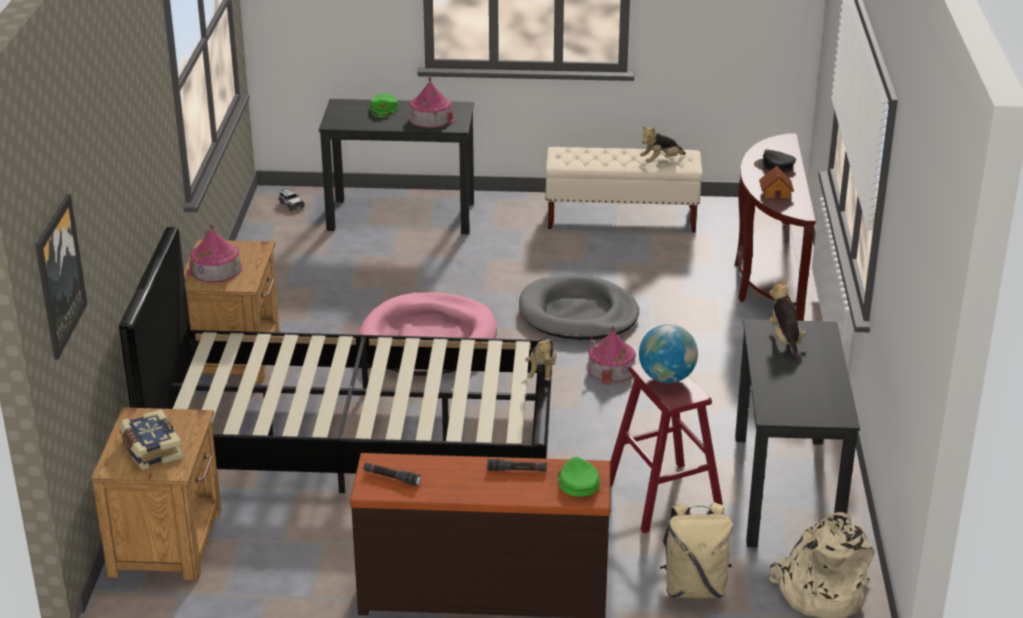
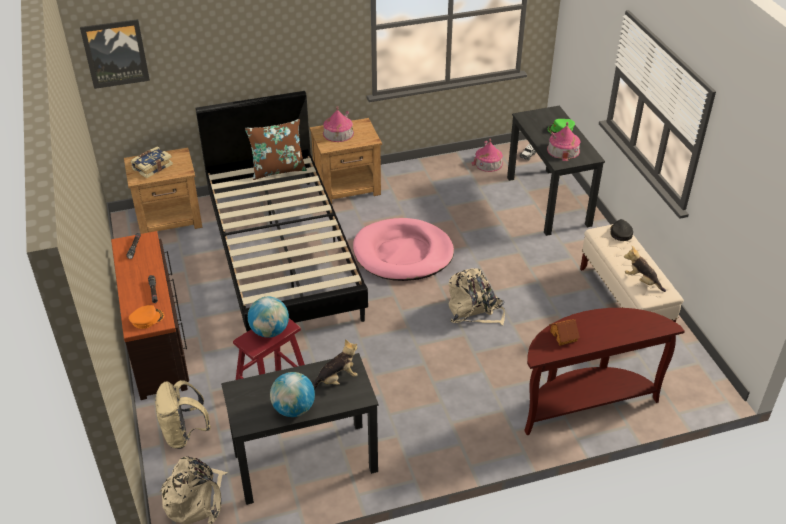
camera: 70 degrees right, 10 degrees up
(211, 364) = (278, 170): none -> brown pillow
(542, 373) = (323, 293): plush toy -> none
(577, 482) = (147, 319): green cap -> orange cap
(578, 314) = (474, 311): grey dog bed -> beige backpack
(611, 368) = (414, 342): toy house -> toy house (488, 163)
(774, 166) = (611, 327): black cap -> black cap (620, 233)
(825, 378) = (294, 409): none -> globe

